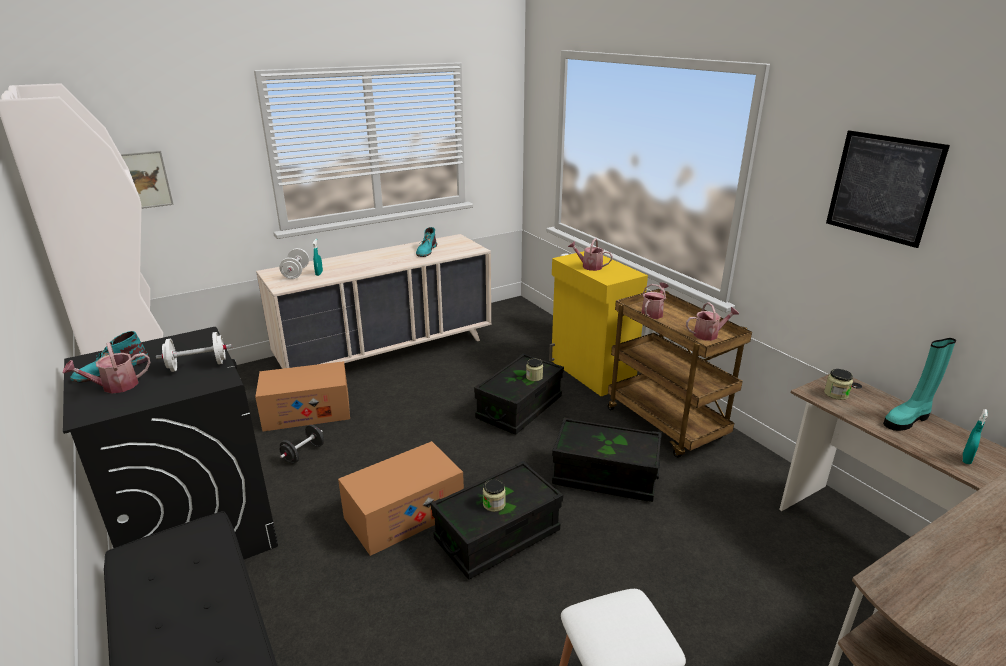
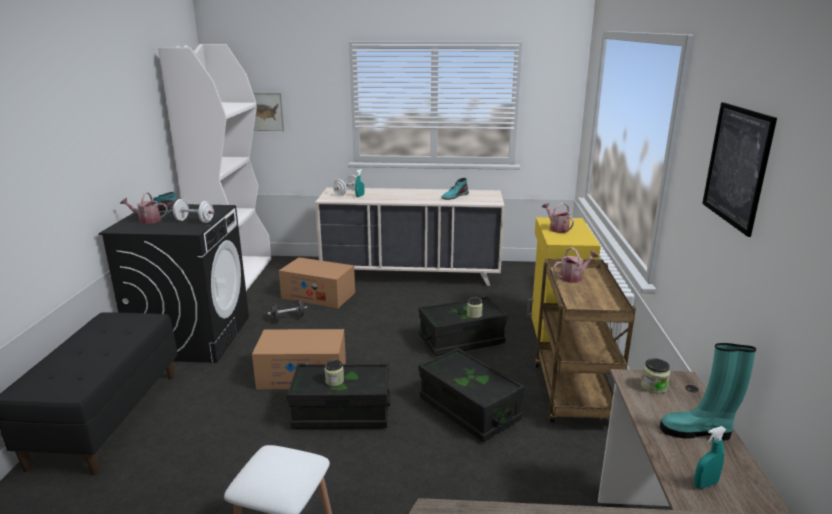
camera: 35 degrees right, 5 degrees down
(709, 334) = (598, 305): watering can -> none

